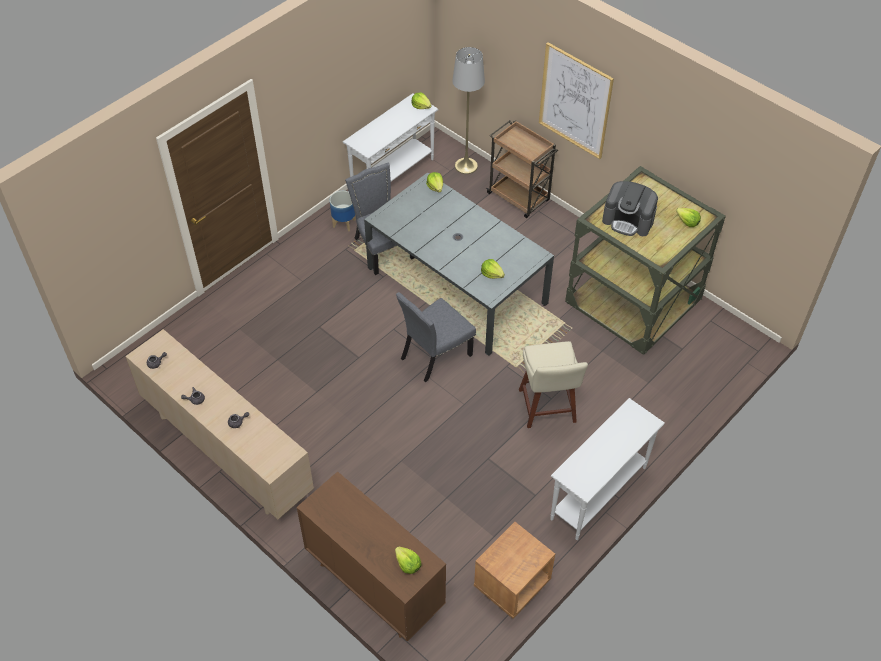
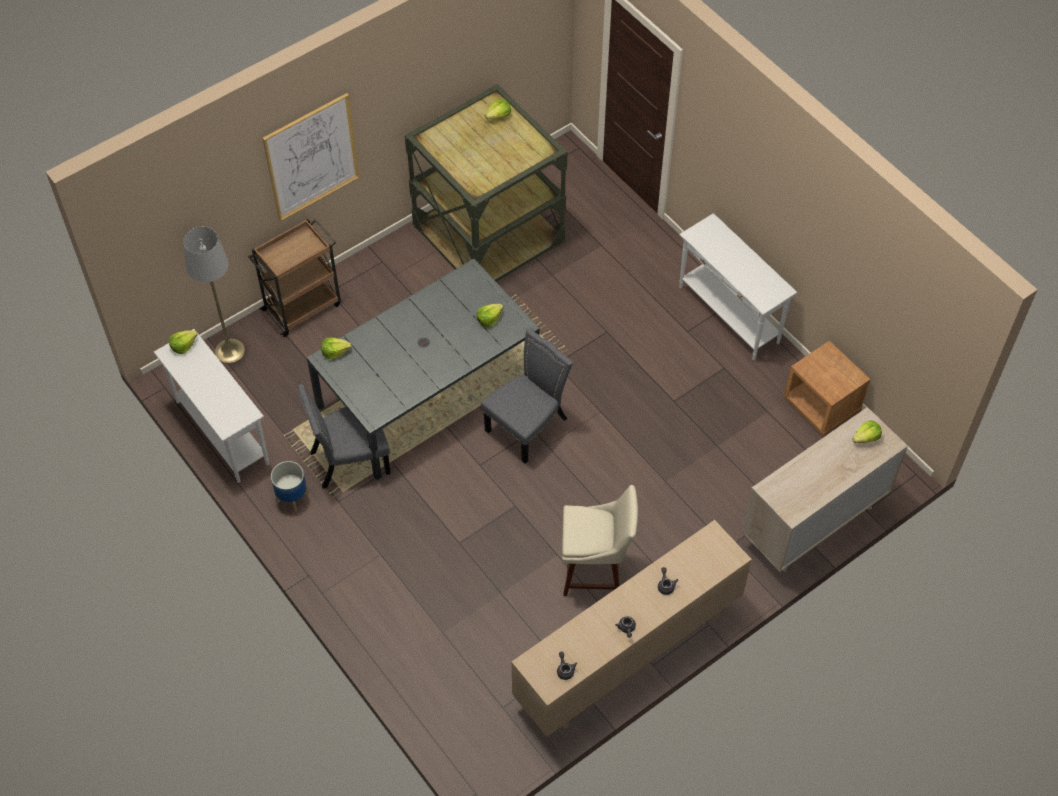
camera: 80 degrees left, 5 degrees up
(375, 585) = (813, 523): brown dresser -> white dresser
(436, 354) = (527, 427): grey chair -> grey chair turned 105 degrees counterclockwise
(547, 408) = (619, 337): beige stool -> beige stool (596, 571)
(628, 220) = (484, 163): coffee machine -> none

